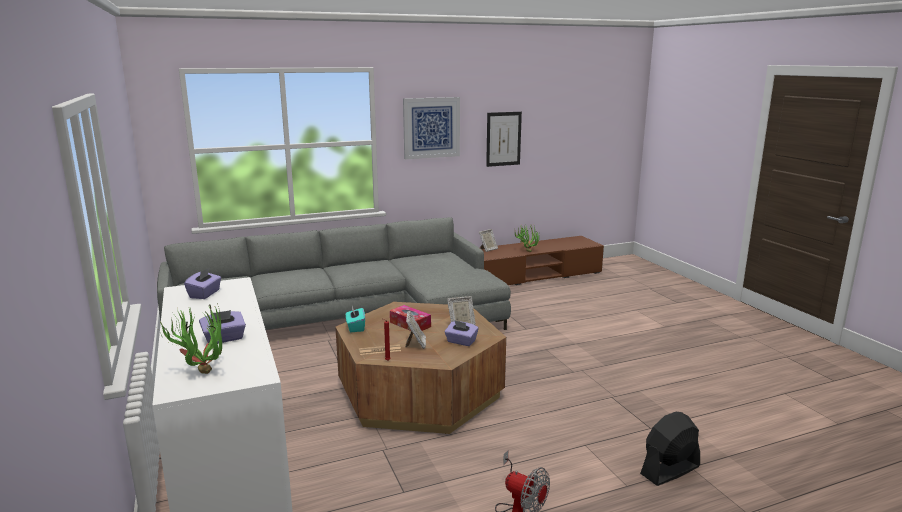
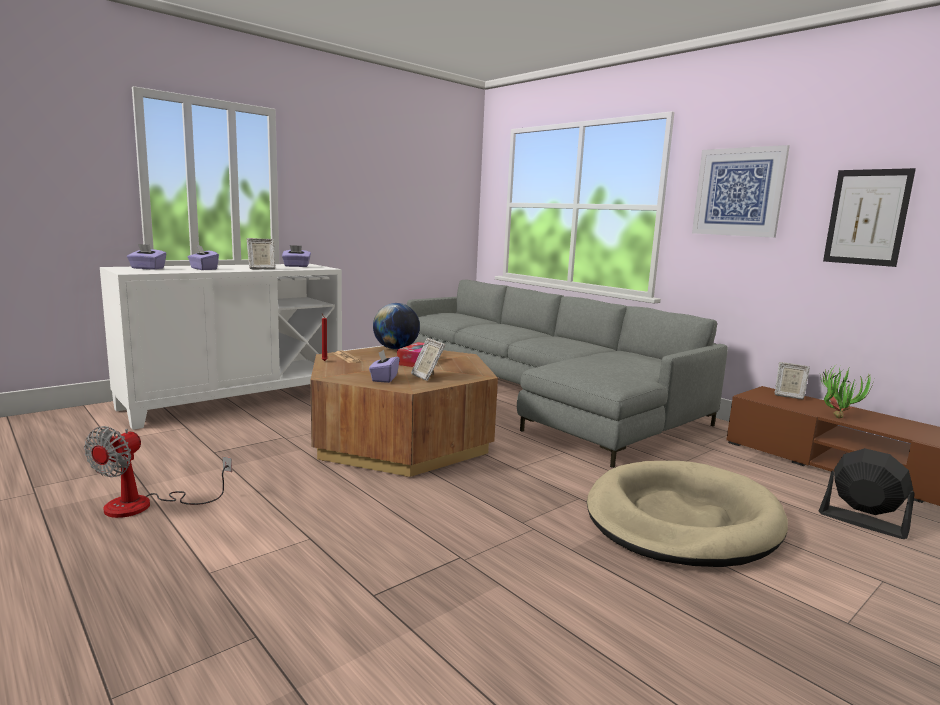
camera: 70 degrees right, 5 degrees down
(200, 370) = (147, 268): potted plant -> purple tissue box
(355, 327) = (396, 348): turquoise tissue box -> globe
(416, 344) = (367, 366): picture frame -> picture frame (261, 269)
(577, 330) = (681, 520): none -> beige dog bed
(669, 470) = (246, 612): black fan -> black fan (862, 521)

